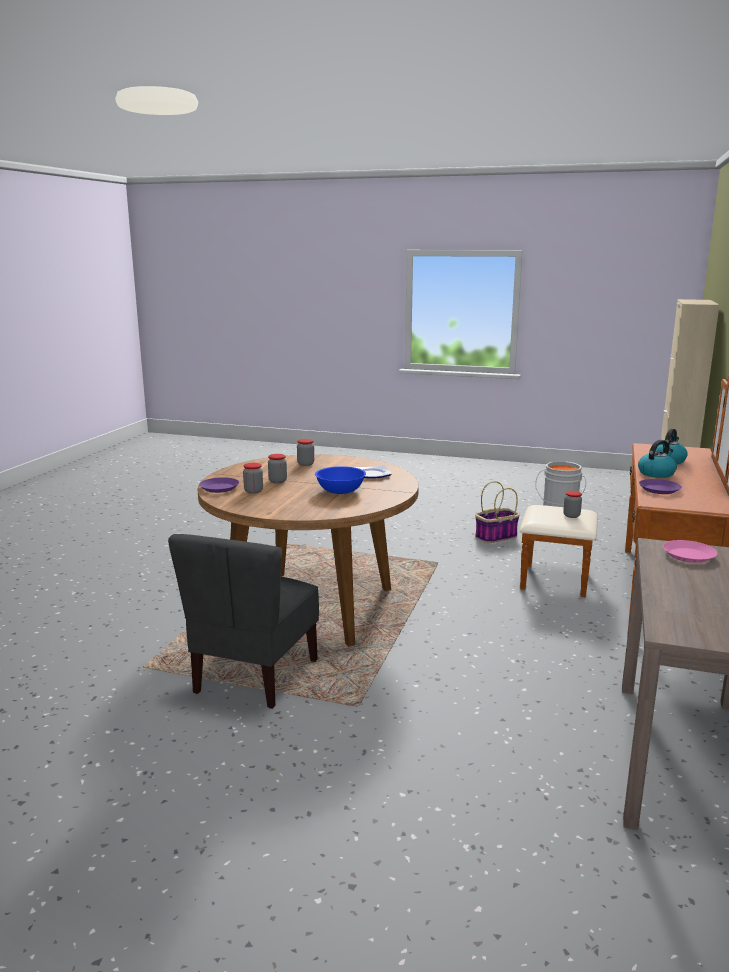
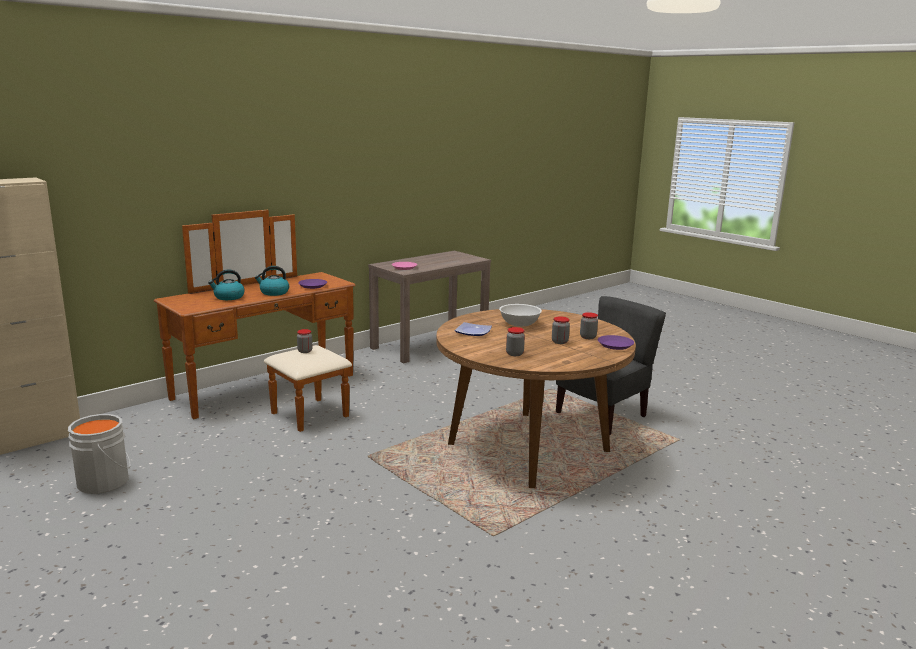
camera: 150 degrees left, 0 degrees up
(341, 491) = (519, 324): blue bowl -> white bowl
(496, 537) = (258, 467): basket -> none

